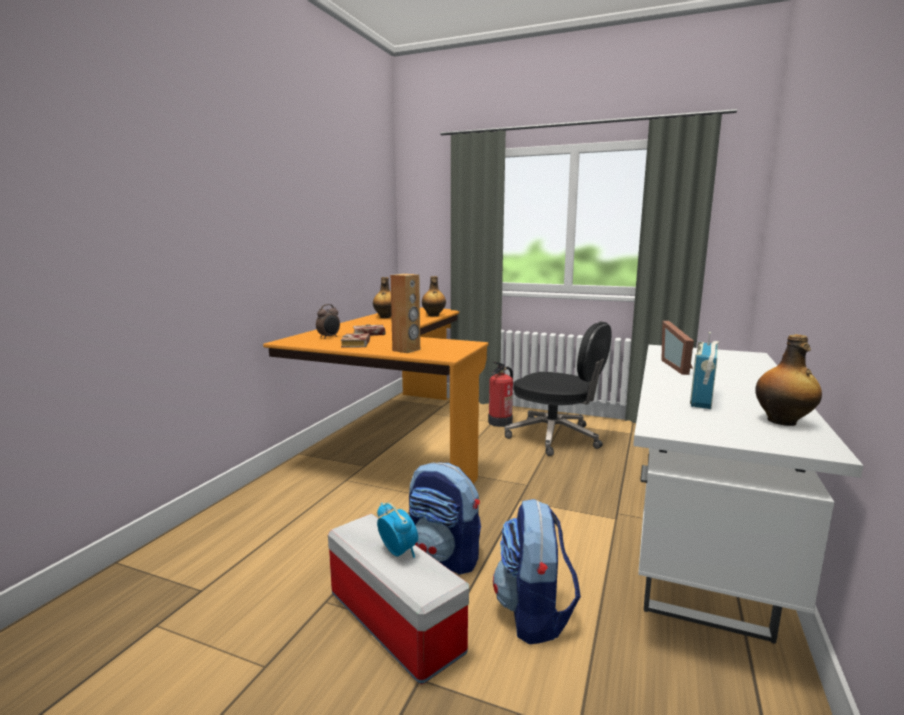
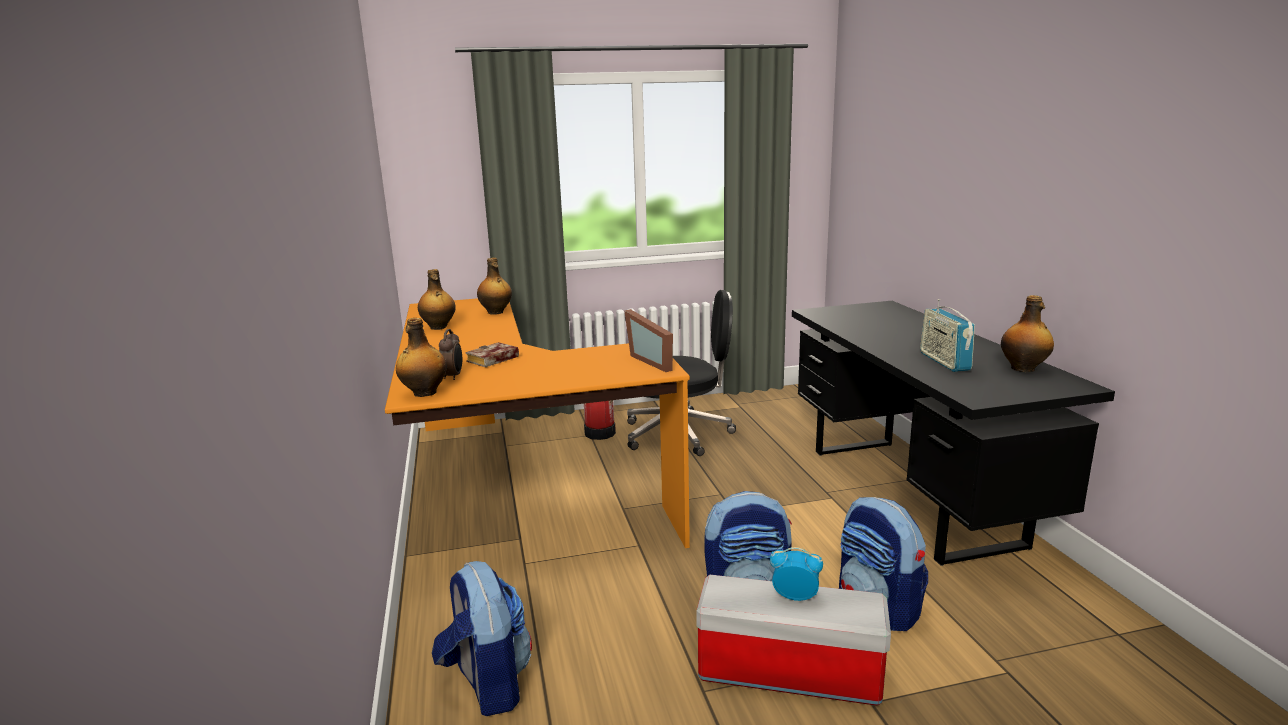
camera: 35 degrees left, 5 degrees up
(232, 535) = (487, 684): none -> backpack
(296, 341) = (424, 393): none -> bottle
(356, 344) = (521, 379): book -> none
(406, 350) = (601, 372): brown speaker -> none
(679, 366) = (866, 331): picture frame -> picture frame (654, 360)
(700, 543) = (911, 494): white desk -> black desk

